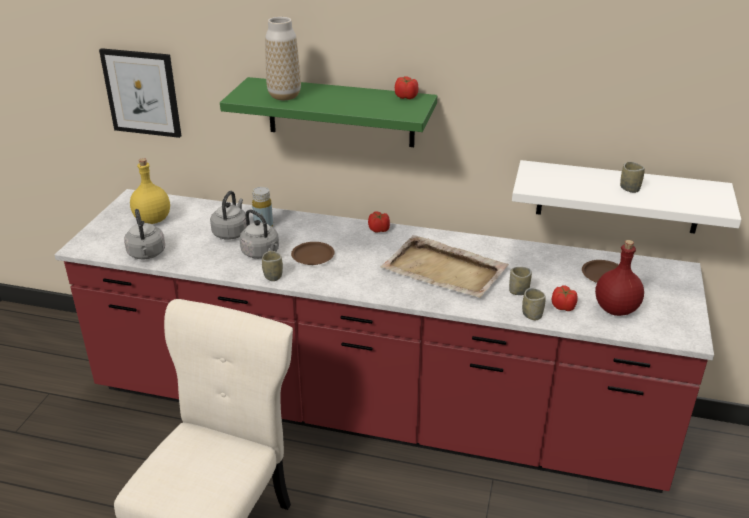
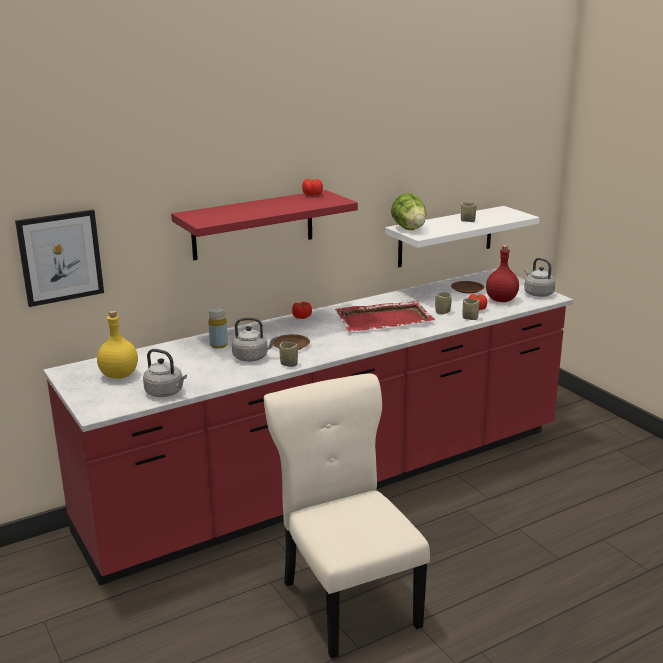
camera: 45 degrees left, 10 degrees down
(231, 232) = (202, 357): grey kettle -> grey kettle (537, 293)
(284, 96) = (233, 214): vase -> none
(340, 112) = (253, 225): green shelf -> red shelf
(445, 270) = (385, 319): beige tray -> red tray
(538, 173) = (409, 229): none -> lettuce

